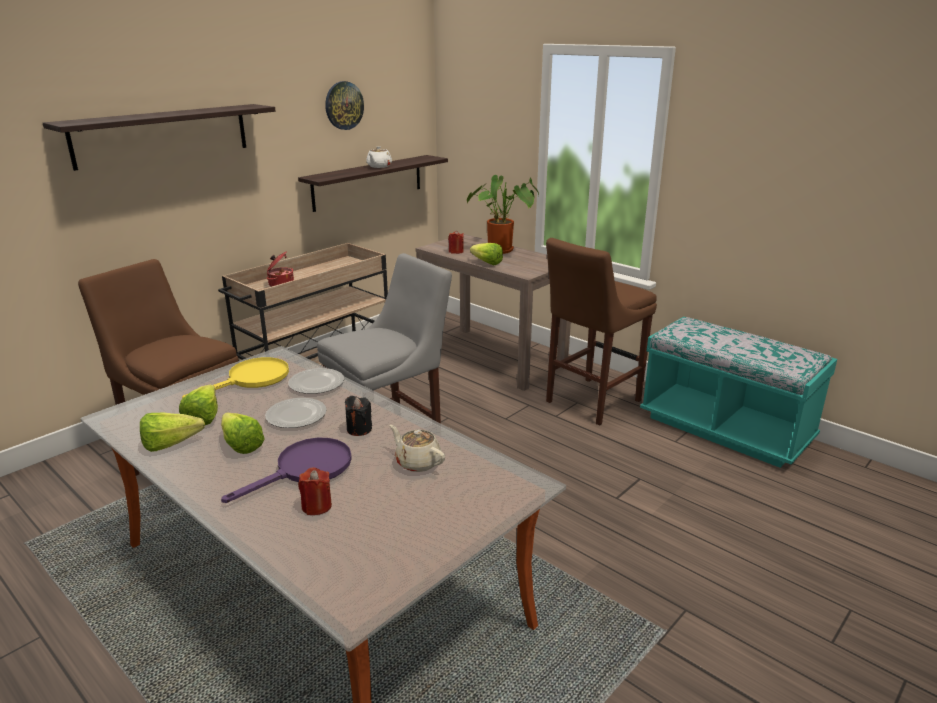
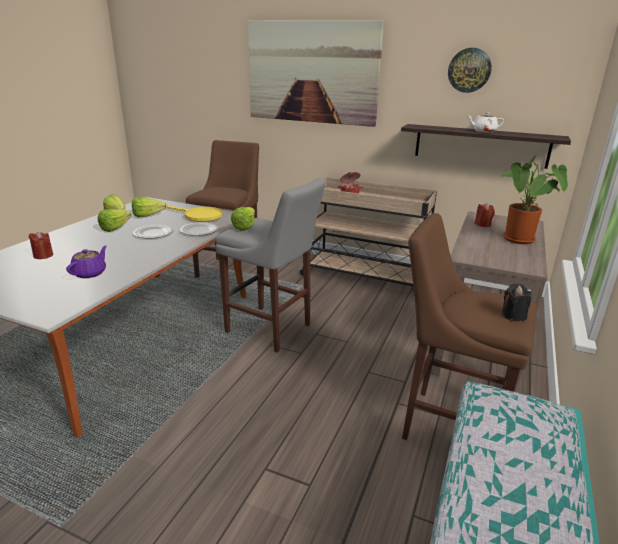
camera: 70 degrees right, 0 degrees up
(162, 135) = (312, 73): shelf -> picture
(305, 470) = (85, 246): purple frying pan -> none
(359, 429) = (136, 251): black candle -> black candle (513, 315)
(417, 462) = (90, 273): beige teapot -> purple teapot
(485, 262) = (470, 238): lettuce -> lettuce (246, 226)

